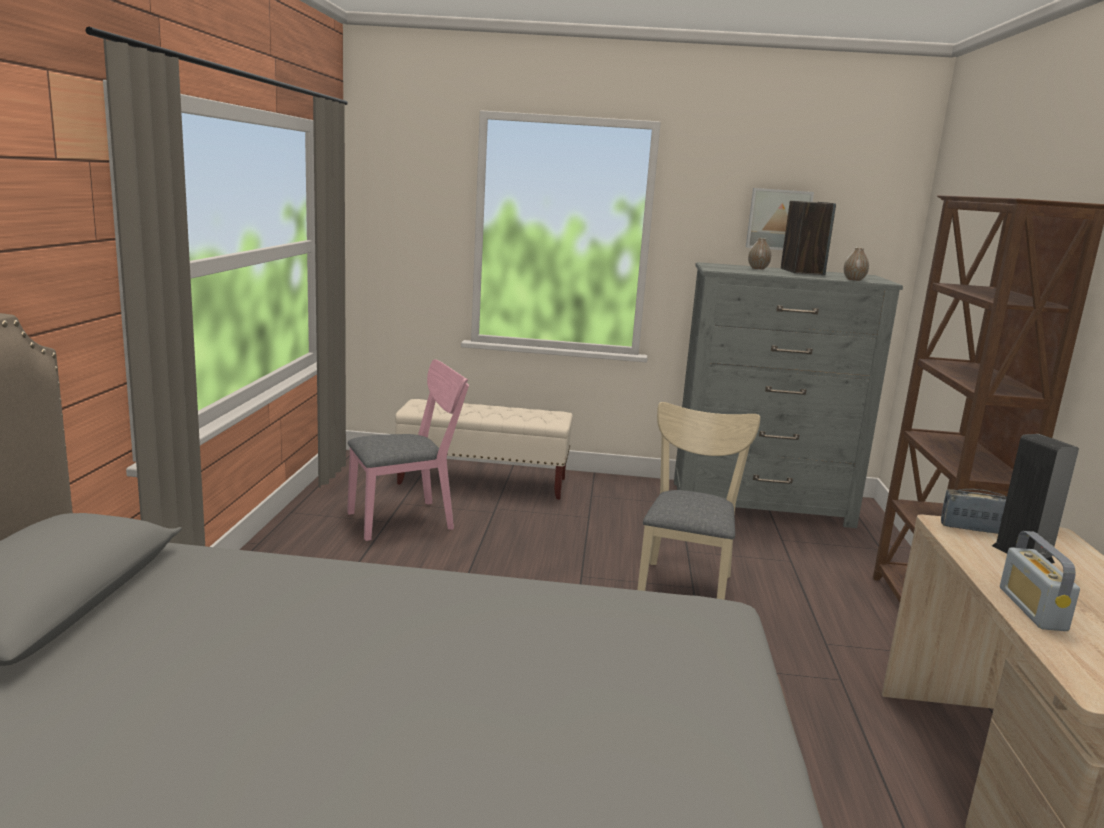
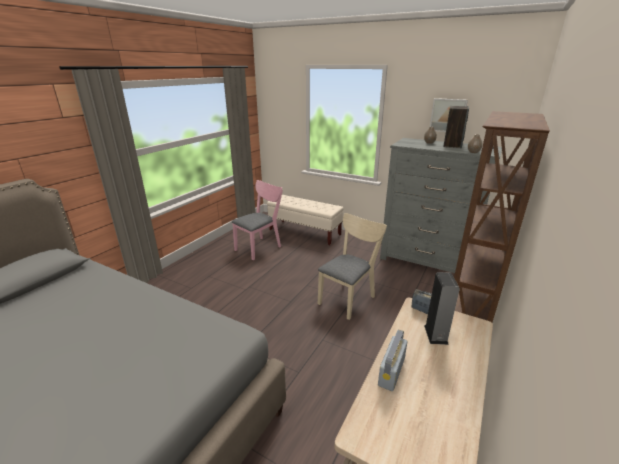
camera: 25 degrees right, 10 degrees up
(408, 519) = (260, 247): pink chair -> pink chair turned 45 degrees counterclockwise

